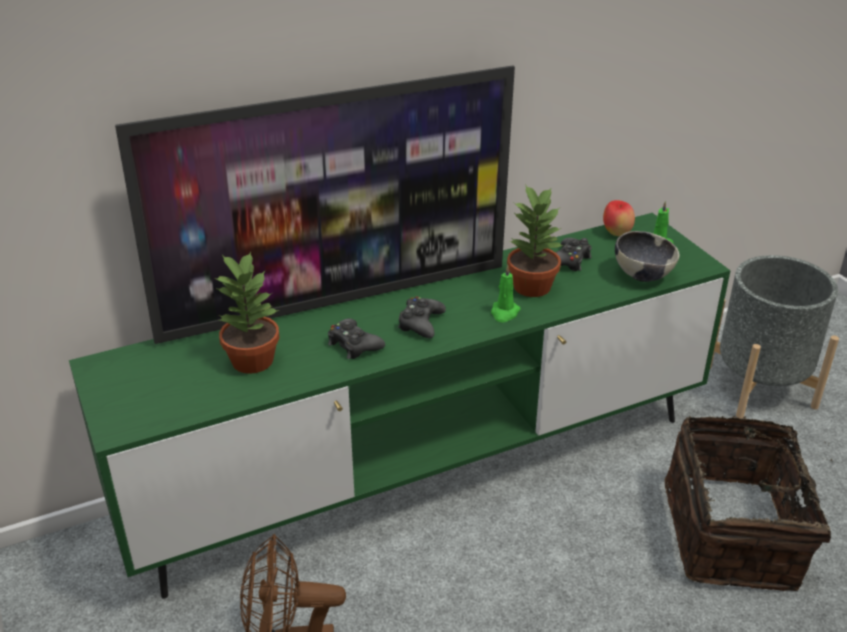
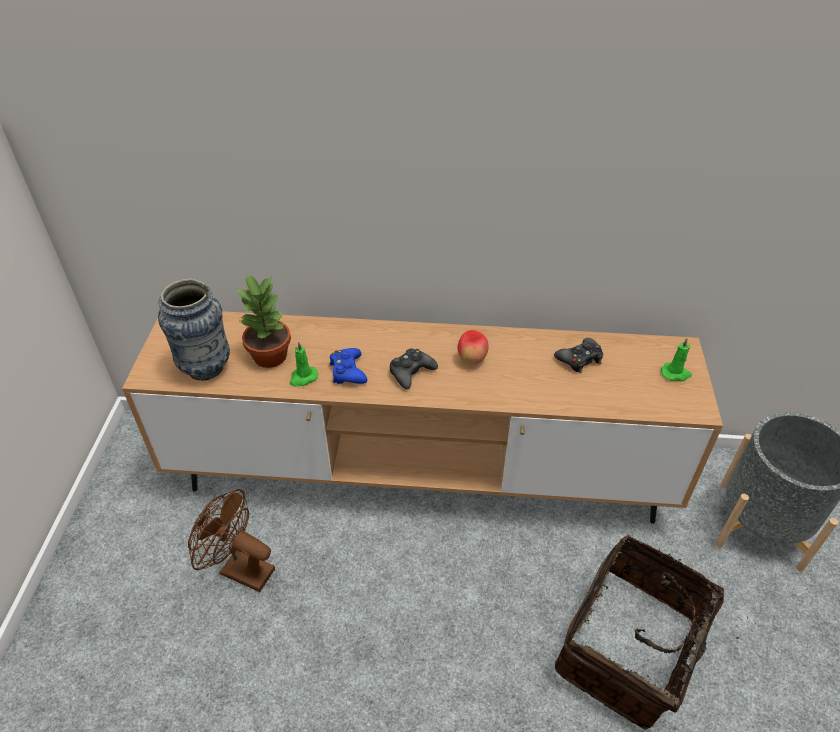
camera: 30 degrees right, 10 degrees up
(186, 397) = (206, 368): none -> vase
(337, 300) = (368, 326): television -> none
(354, 345) = (348, 371): black game controller -> blue game controller
(422, 472) = (420, 475): green tv stand -> brown tv stand
(504, 313) = (483, 389): green candle -> green candle (303, 378)
(532, 286) = (527, 372): potted plant -> none
(617, 233) = (646, 347): apple -> apple (472, 360)
(642, 275) = (633, 398): bowl -> none

